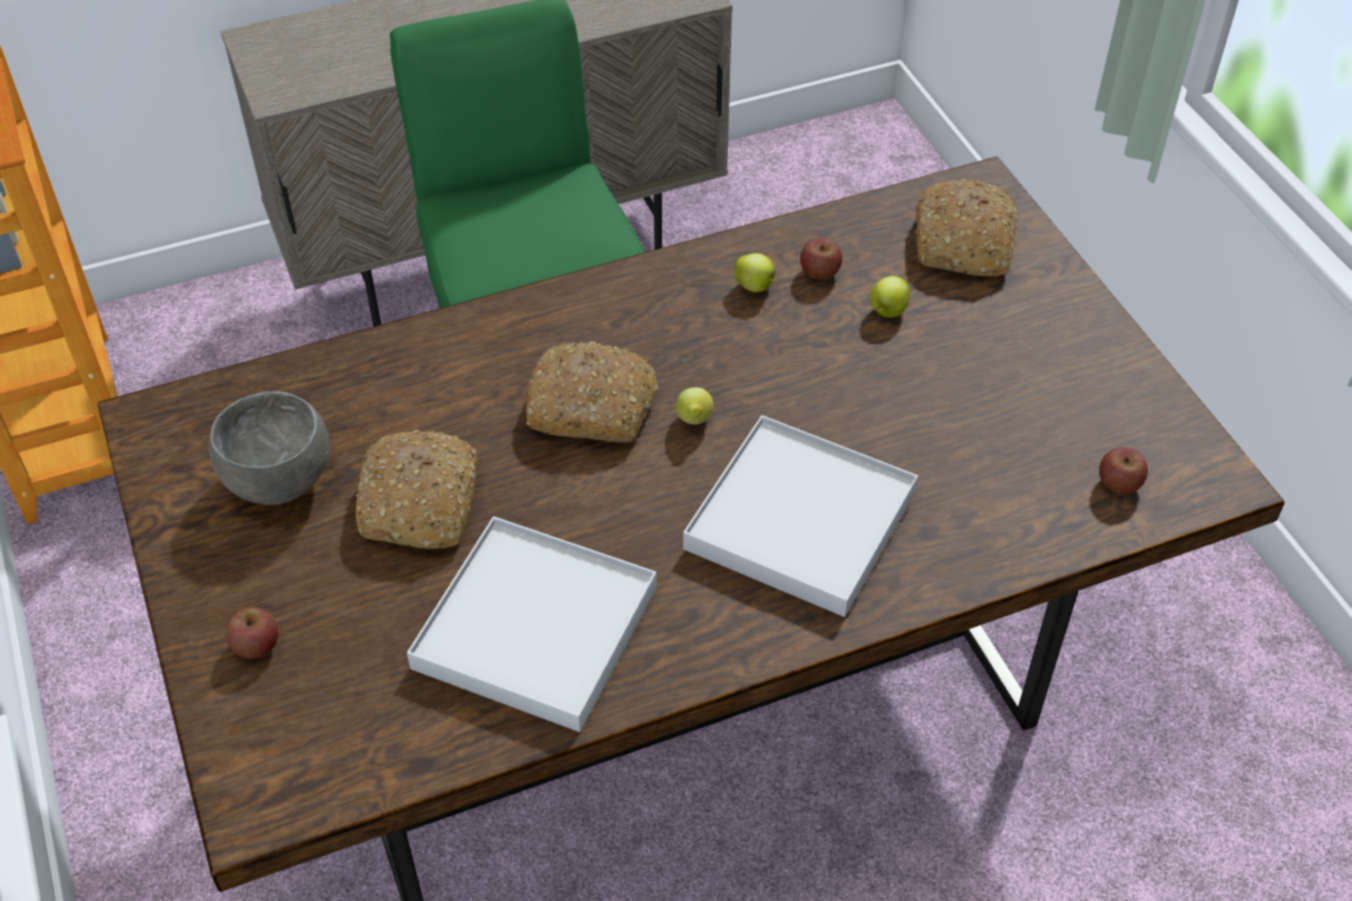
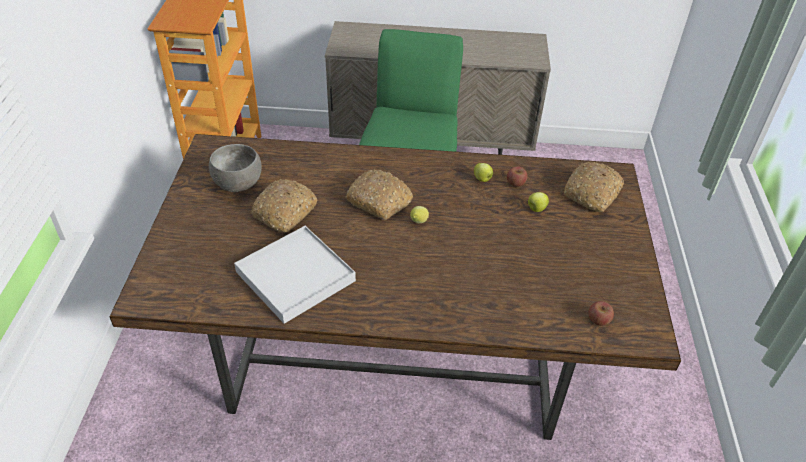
camera: 25 degrees right, 5 degrees down
(256, 645) = (186, 240): apple -> none
(800, 521) = (436, 278): white tray -> none

